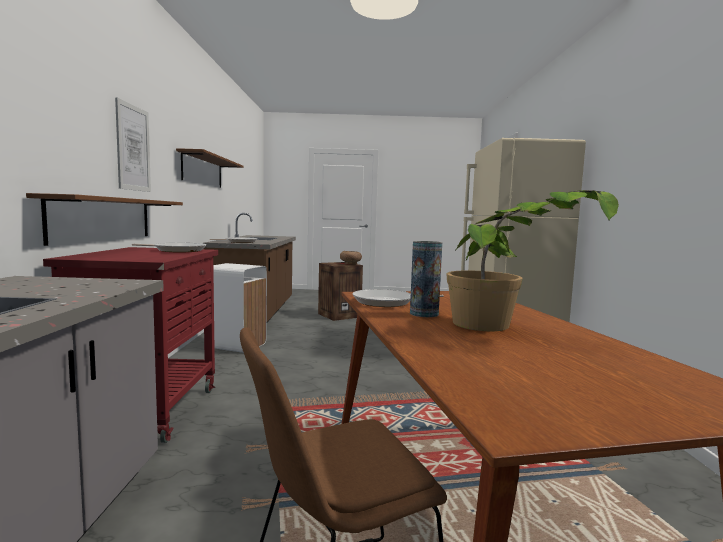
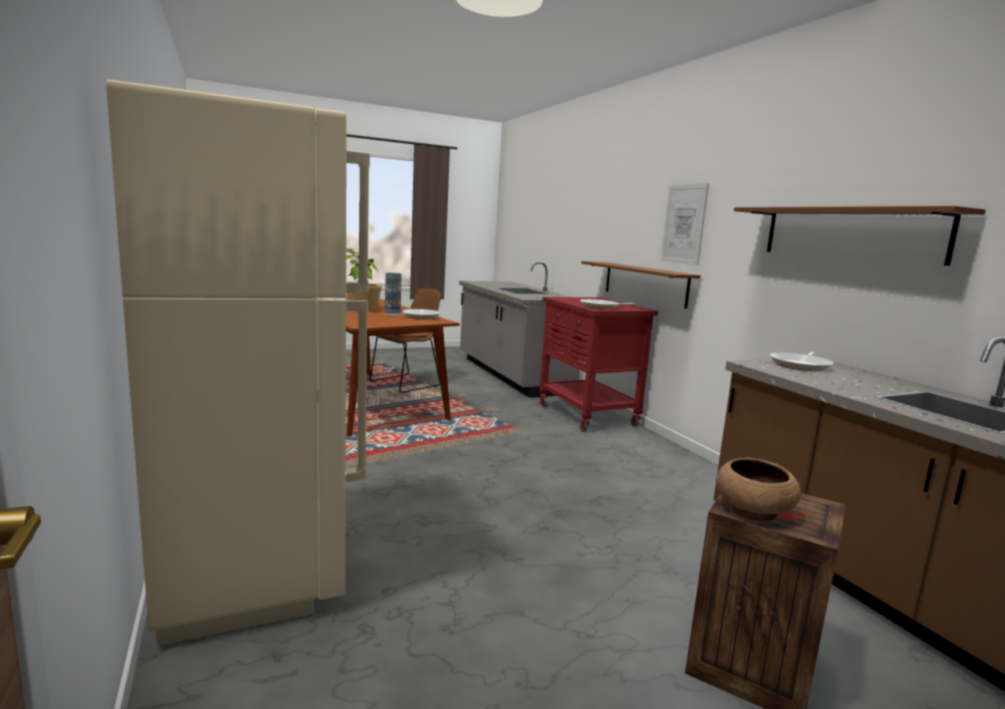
camera: 155 degrees right, 5 degrees up
(237, 345) = (687, 486): white trash can -> none

